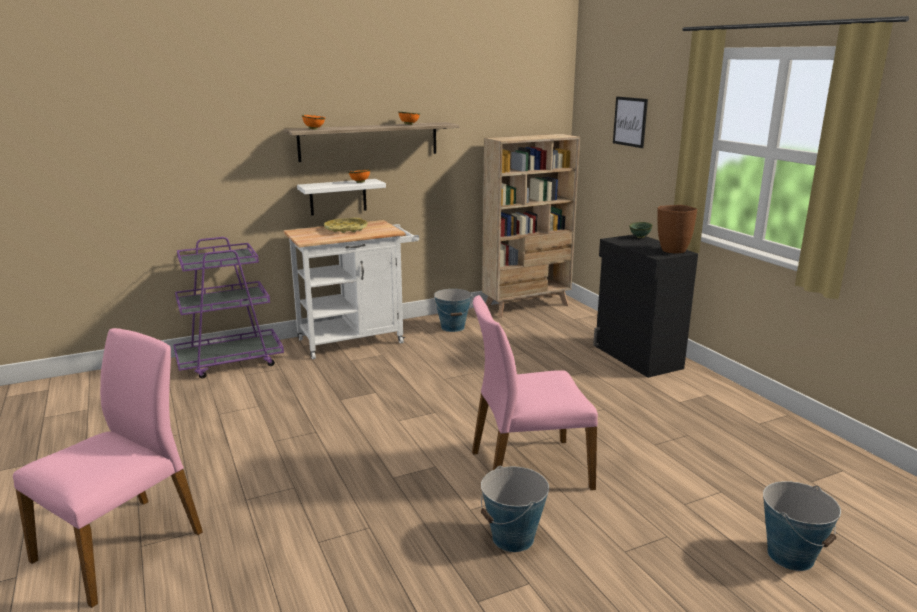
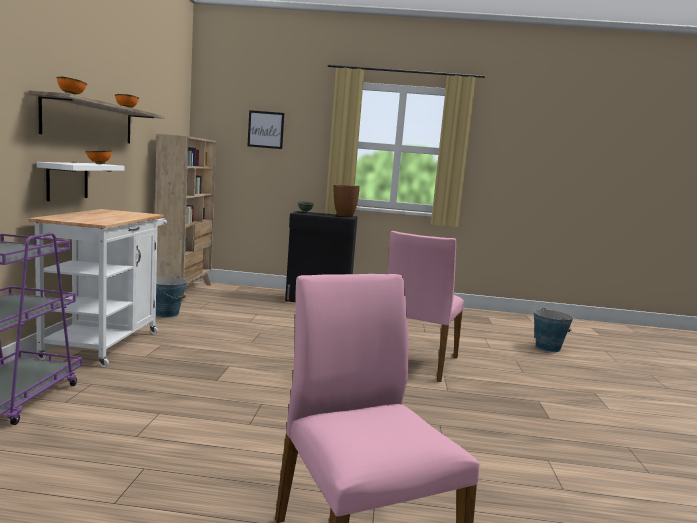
camera: 60 degrees left, 10 degrees down
(345, 229) = (99, 214): yellow tray -> none
(513, 538) = (490, 390): bucket -> none

